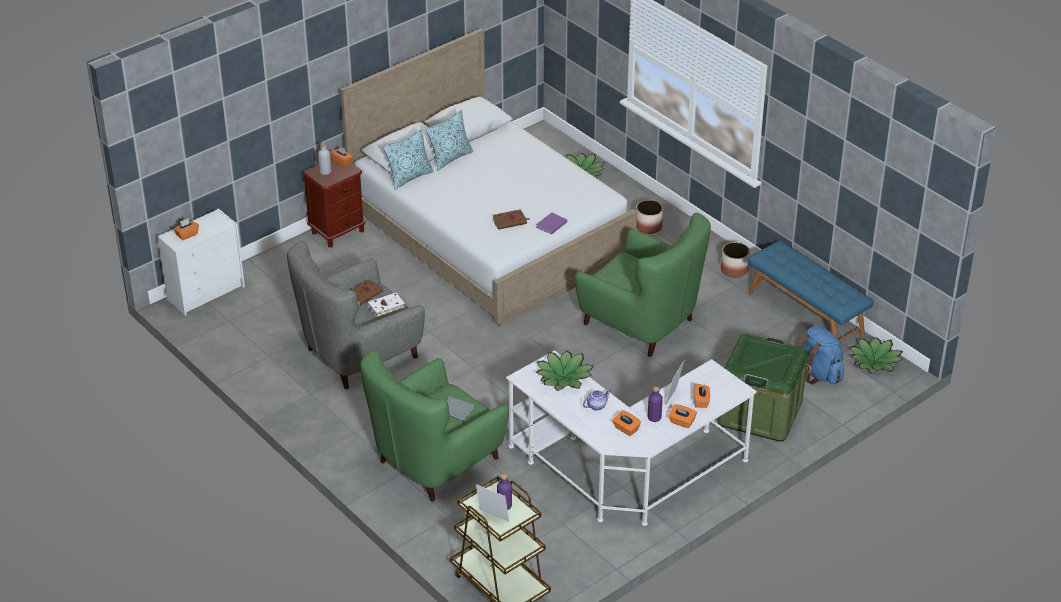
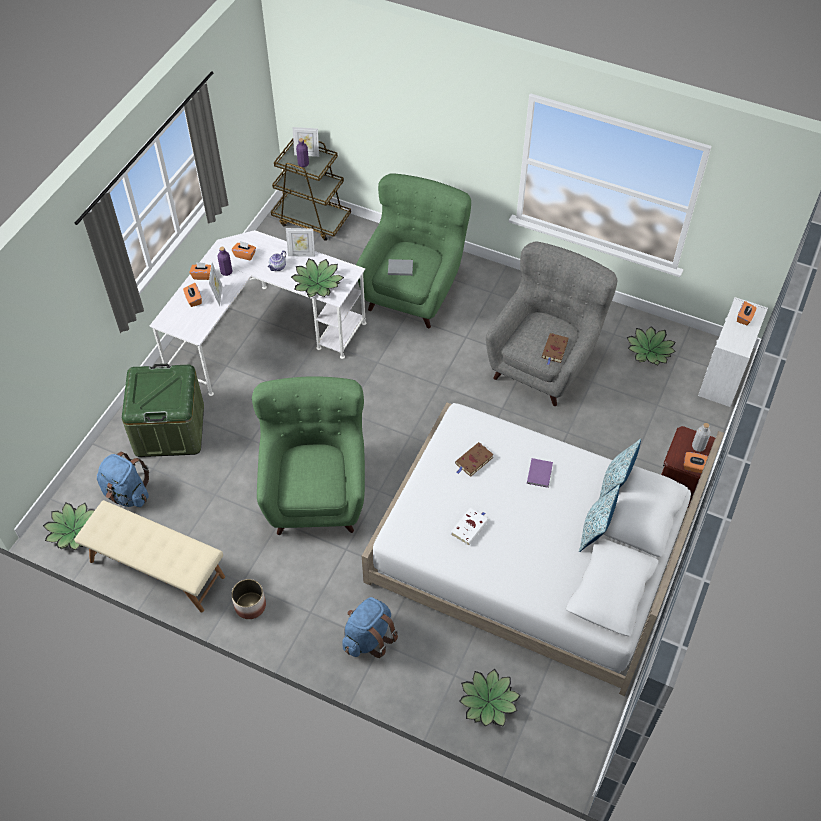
camera: 155 degrees right, 15 degrees up
(250, 332) = (649, 351): none -> potted plant
(385, 307) = (527, 343): white book -> white book (470, 527)
(550, 224) = (431, 472): purple book -> purple book (540, 473)
(564, 411) = (301, 254): none -> picture frame
(641, 323) = (316, 492): green armchair -> green armchair turned 75 degrees clockwise
(648, 226) = (368, 637): planter -> blue backpack
(806, 314) = (156, 569): blue bench -> beige bench

